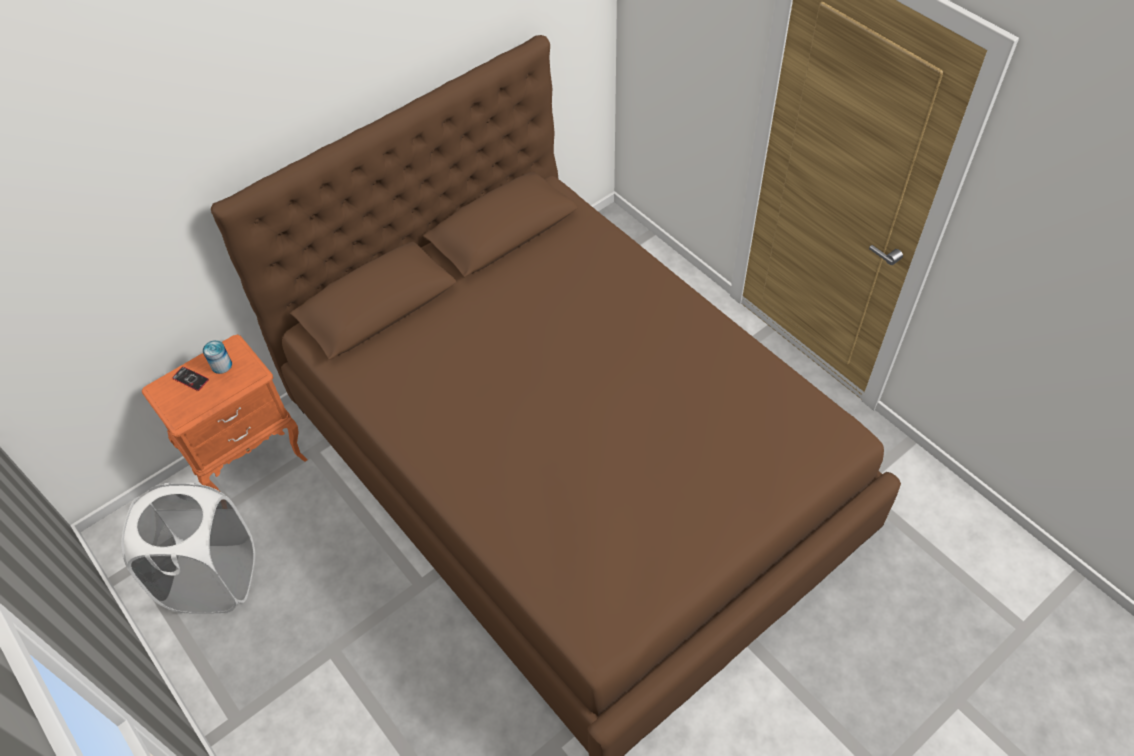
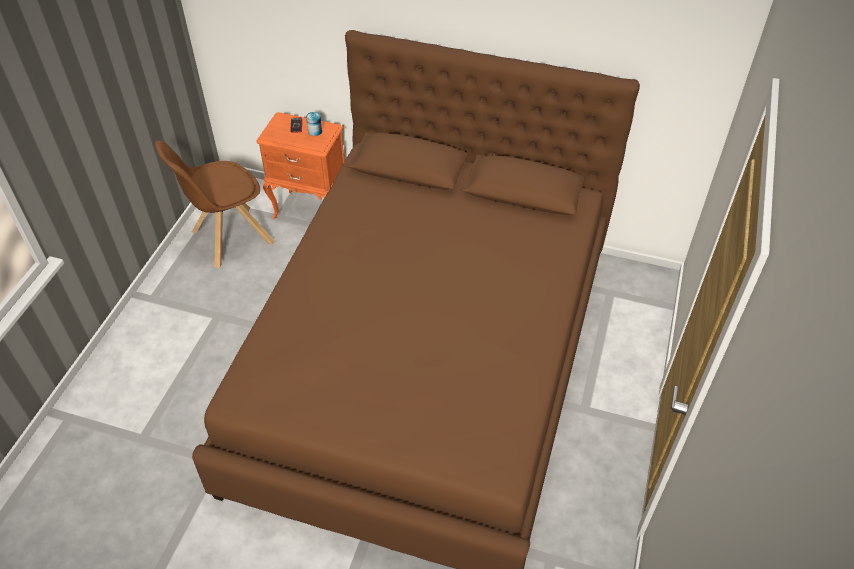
camera: 55 degrees right, 5 degrees down
(212, 579) = (228, 238): white laundry basket -> brown chair

